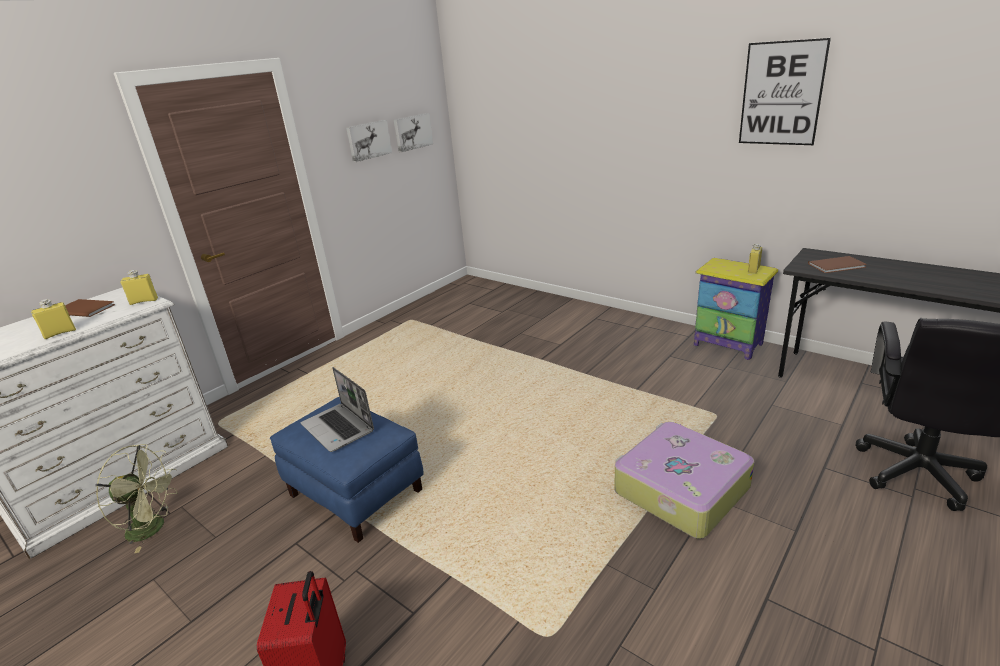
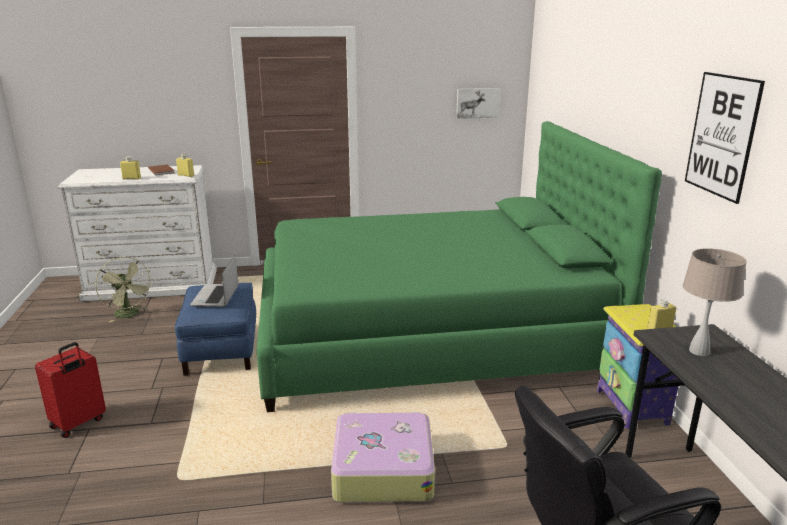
camera: 40 degrees right, 5 degrees down
(368, 140) = (425, 102): picture -> none
(522, 369) = (429, 335): none -> green bed
(838, 265) = (699, 351): brown book -> beige table lamp

